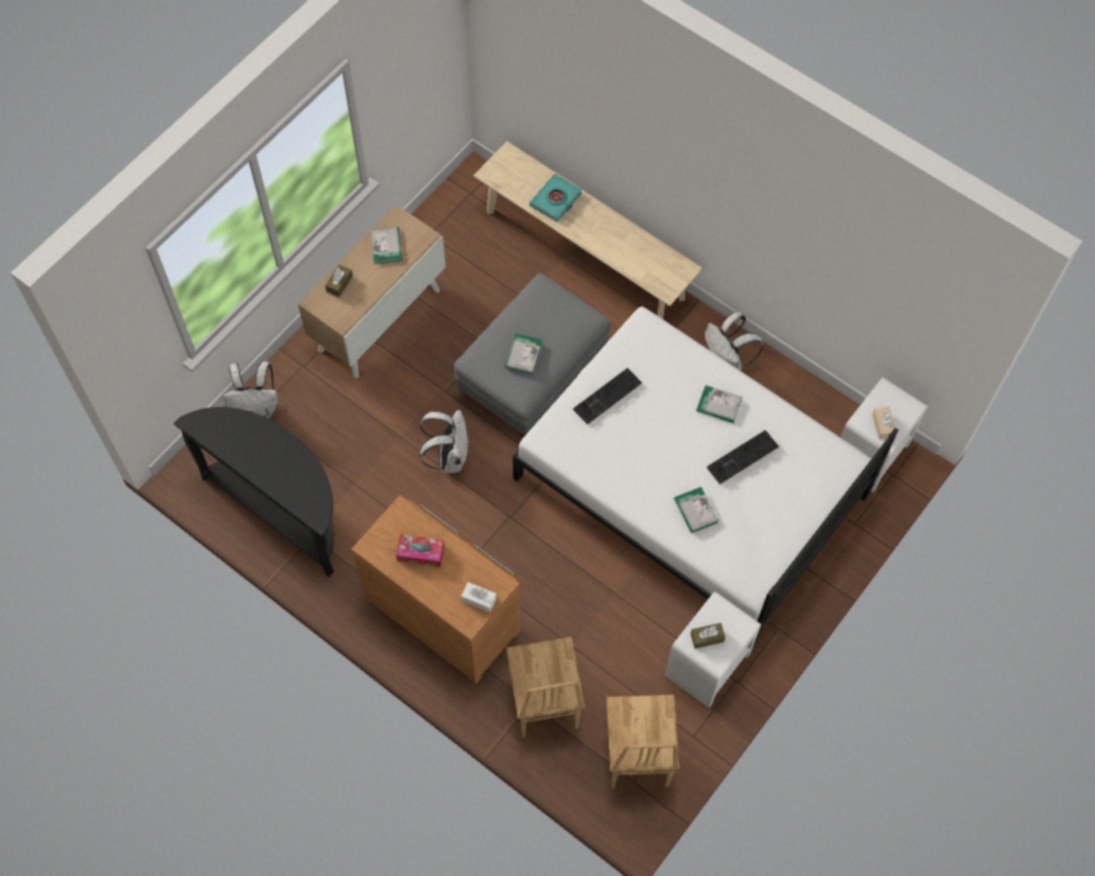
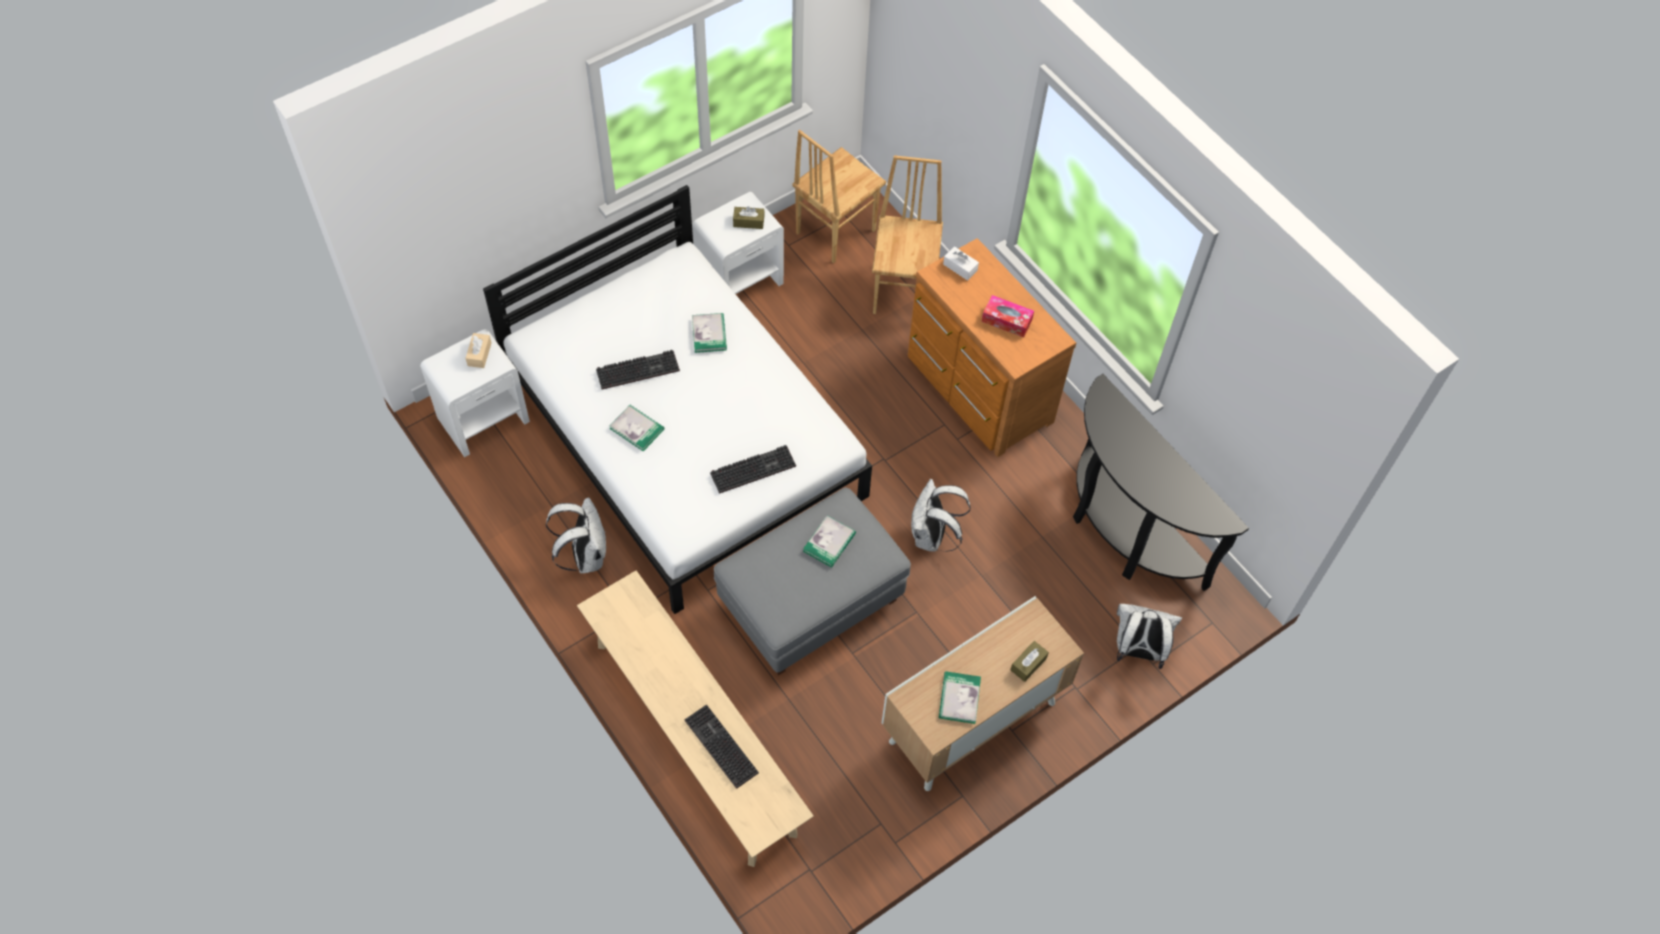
camera: 165 degrees left, 5 degrees down
(556, 200) = (718, 746): turquoise book -> keyboard
(636, 756) = (834, 231): brown chair -> brown chair turned 150 degrees counterclockwise

